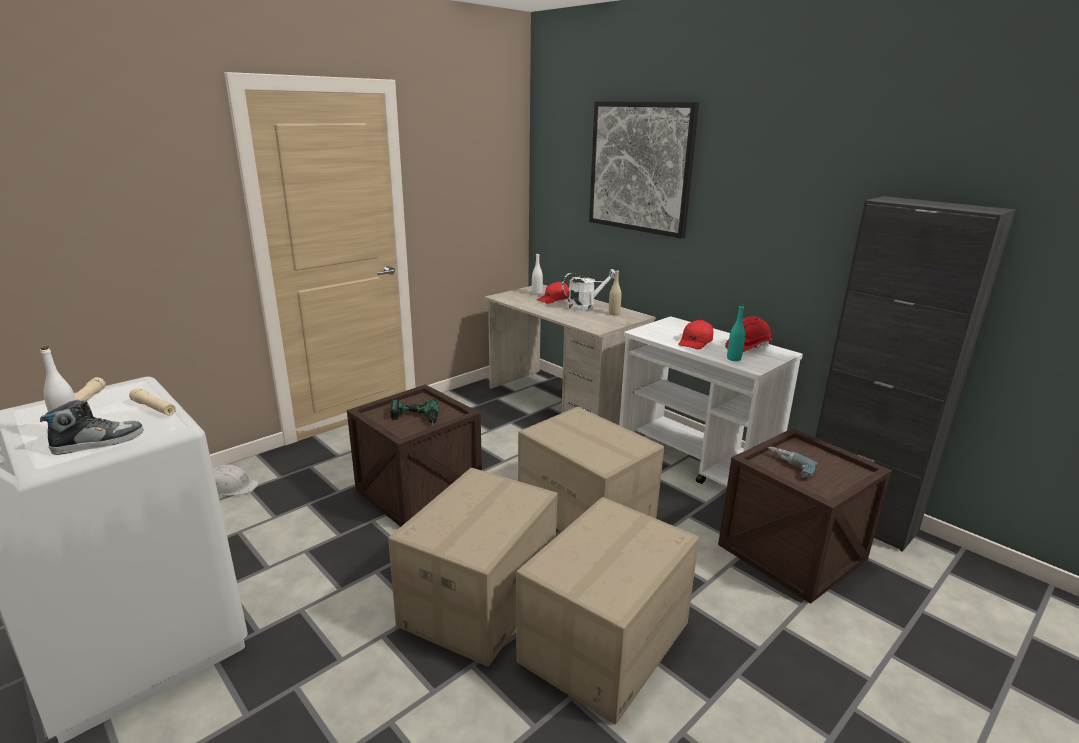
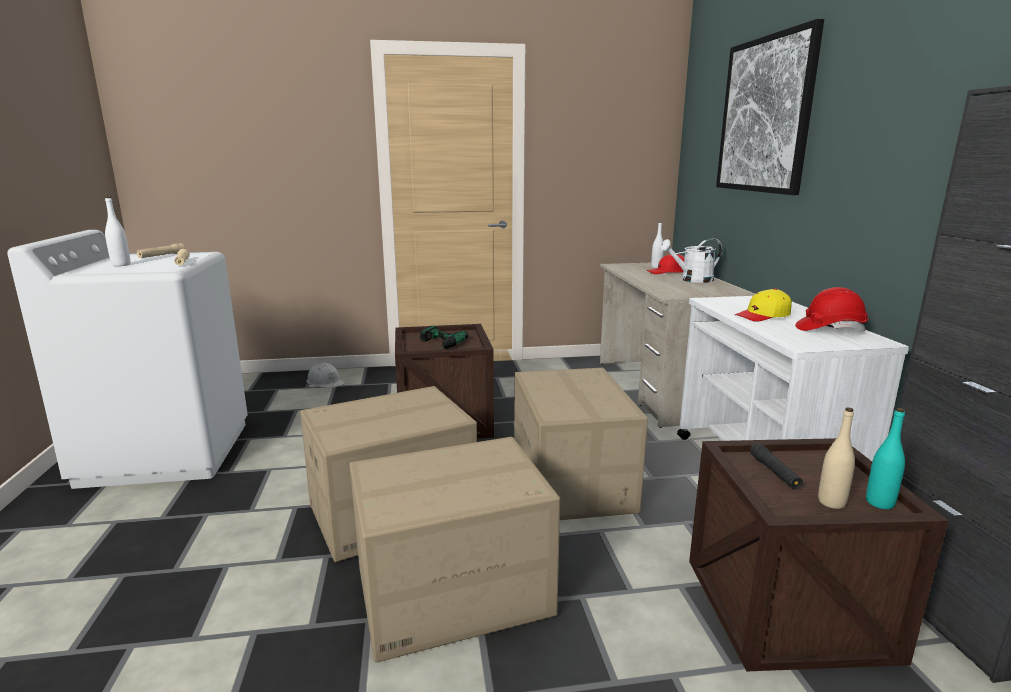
camera: 35 degrees right, 5 degrees down
(98, 442) = (120, 270): shoe -> none
(585, 306) = (691, 280): white watering can -> white watering can turned 150 degrees clockwise
(614, 314) = (713, 288): beige bottle -> beige bottle (831, 502)
(695, 342) = (763, 316): red cap -> yellow cap
(733, 359) = (787, 334): turquoise bottle -> turquoise bottle (879, 503)
(787, 467) = (774, 472): power drill -> black flashlight

